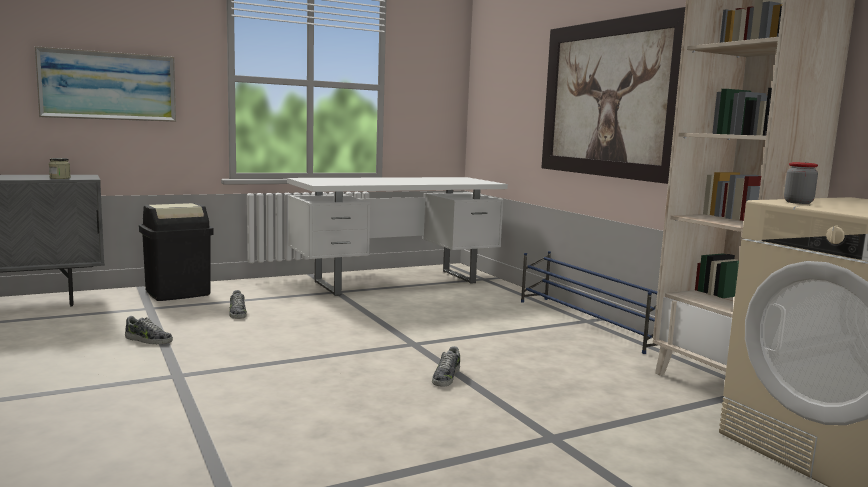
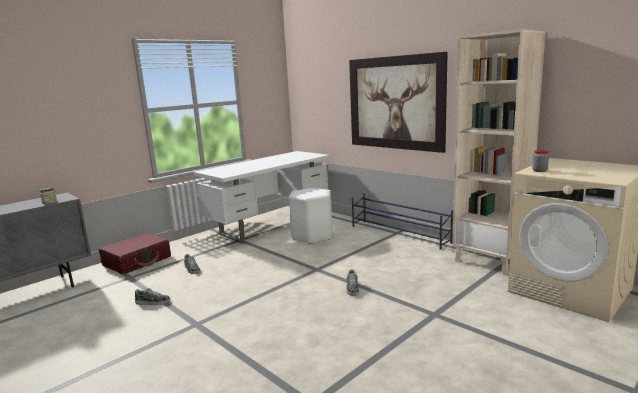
camera: 15 degrees left, 5 degrees up
(108, 86) = (64, 129): picture -> none
(178, 293) = (137, 261): black trash can -> red suitcase
(446, 304) = (312, 236): none -> white stool

